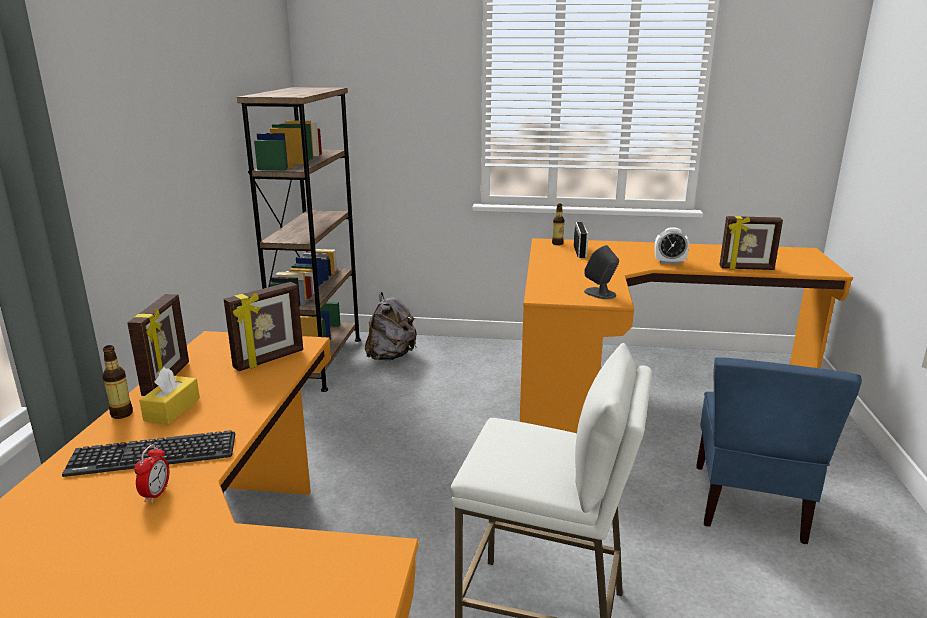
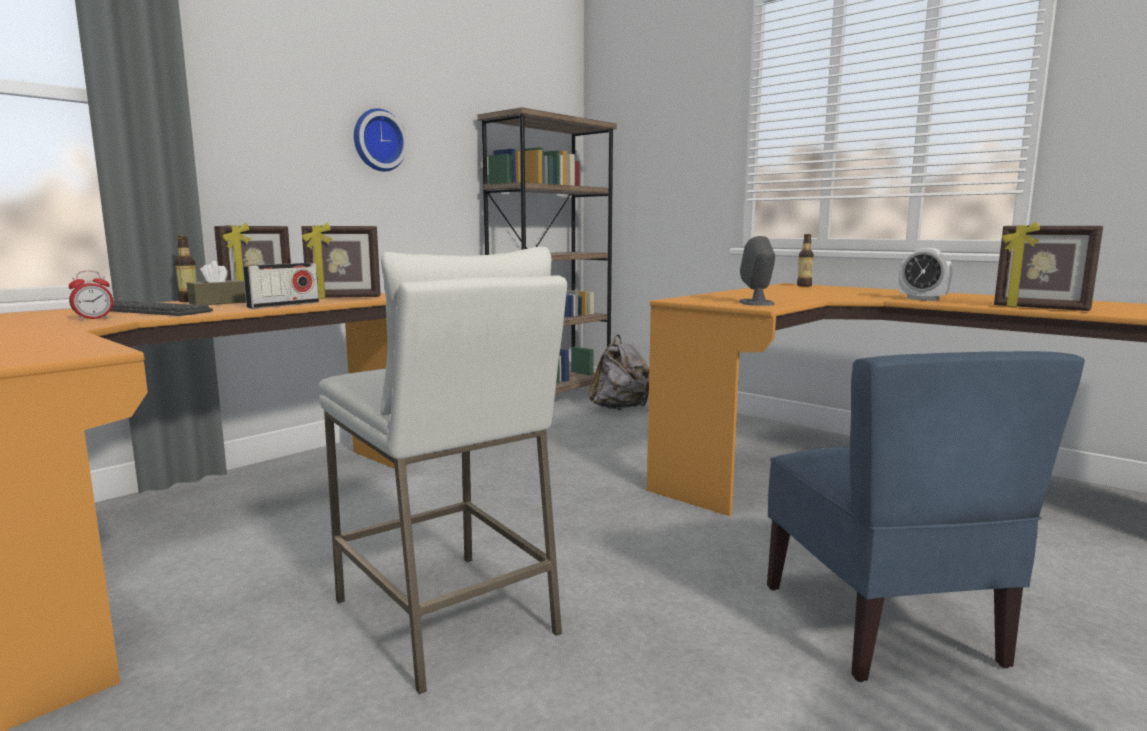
camera: 35 degrees right, 10 degrees down
(172, 409) = (218, 303): yellow tissue box -> brown tissue box
(176, 153) = (377, 140): none -> wall clock
(580, 251) = (817, 289): radio -> radio (283, 305)
(750, 503) = (882, 624): blue chair -> blue chair turned 60 degrees counterclockwise

